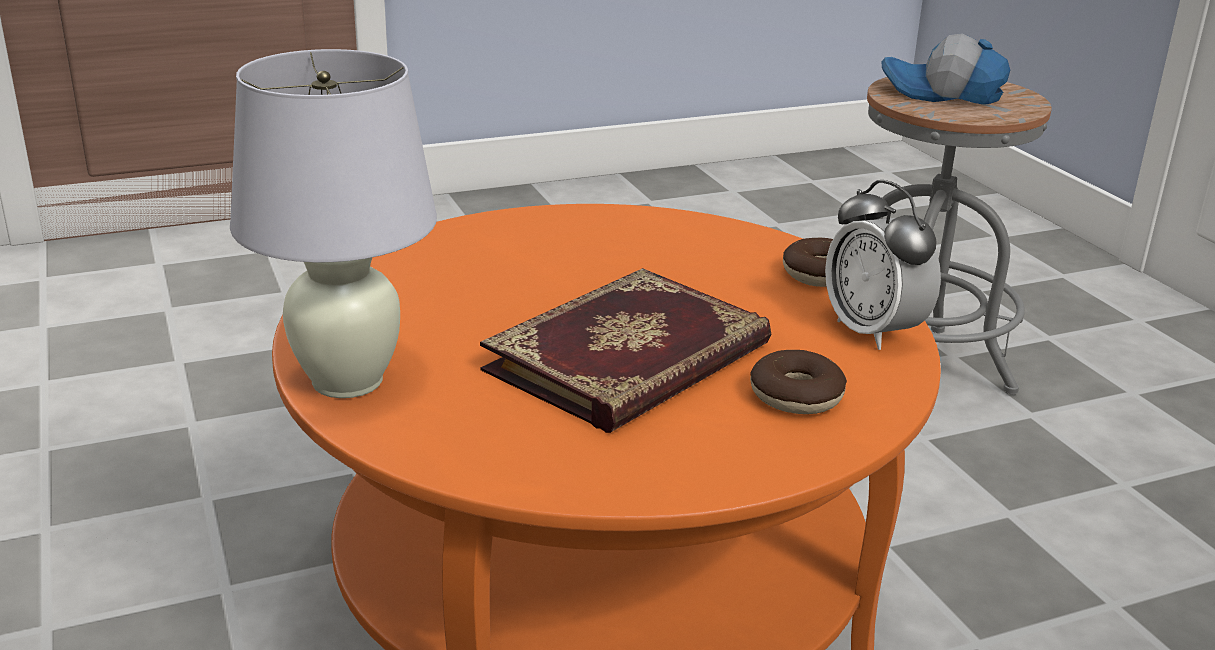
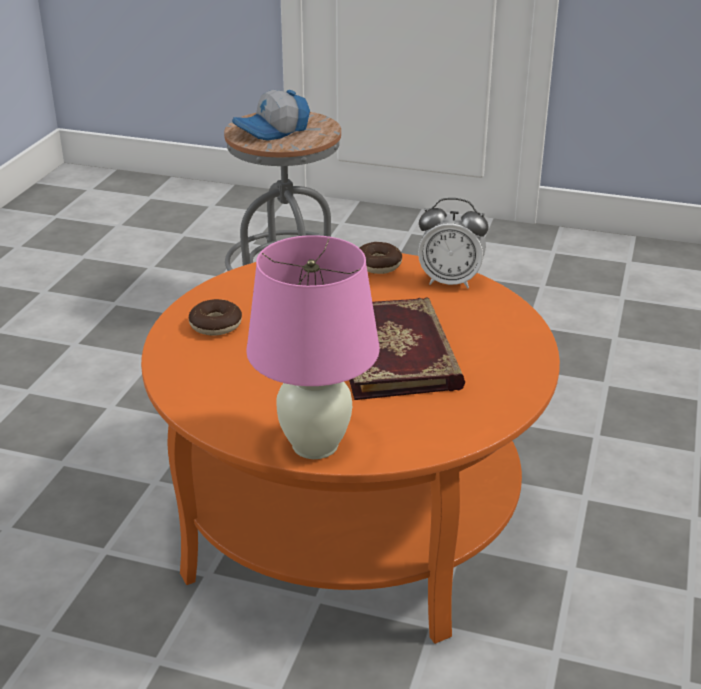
camera: 50 degrees left, 5 degrees up
(346, 381) = (314, 445): white table lamp -> pink table lamp
(796, 396) = (483, 328): donut -> donut (216, 325)

